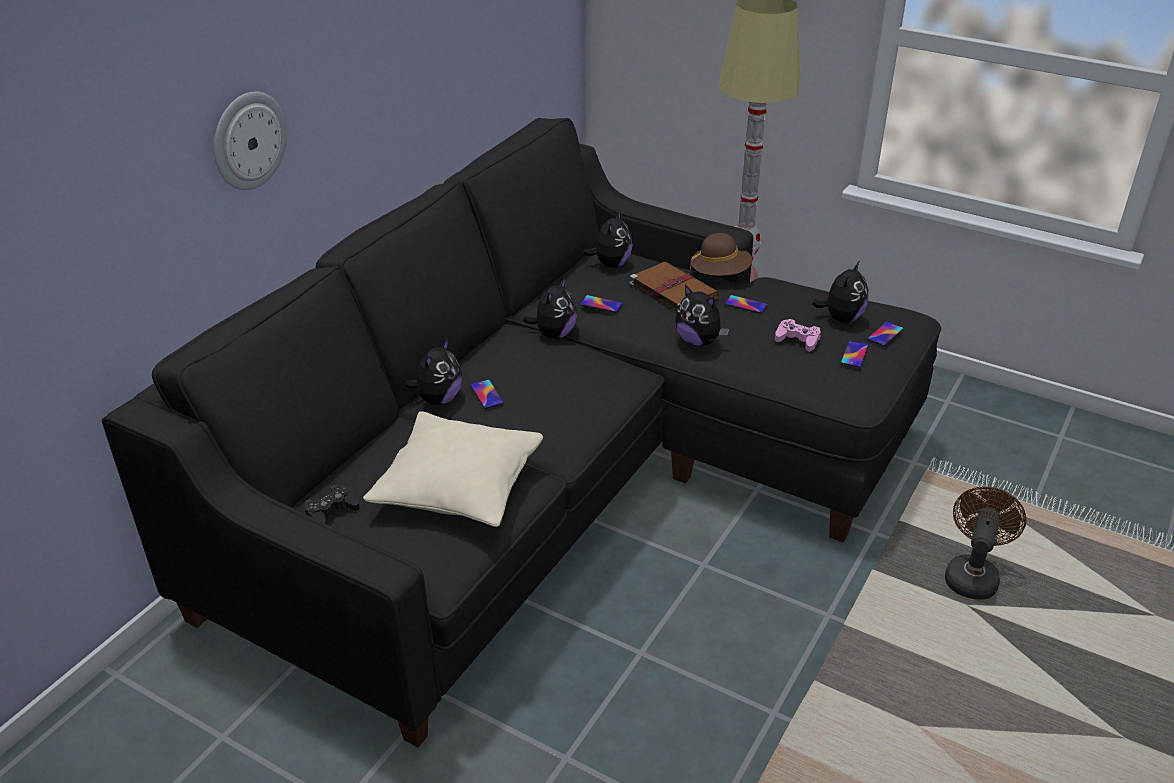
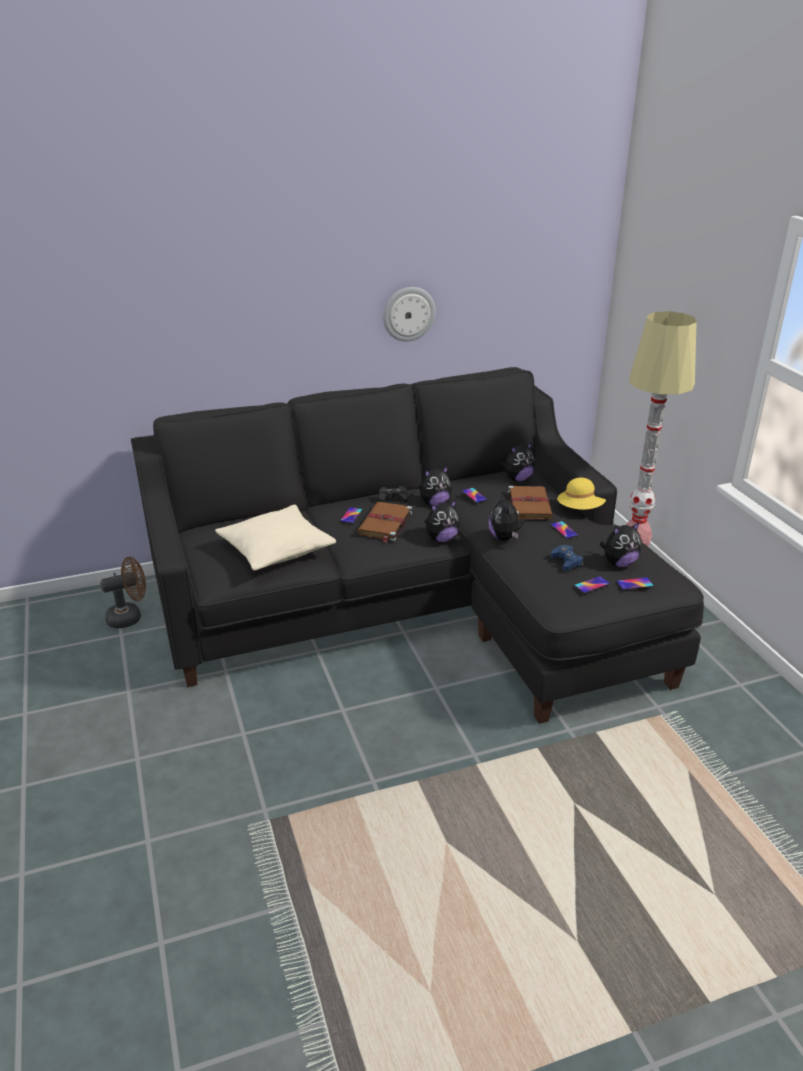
camera: 40 degrees right, 5 degrees down
(248, 140) = (266, 317): wall clock -> wall clock (408, 313)
(331, 512) = (208, 534): black game controller -> black game controller (393, 498)
(438, 399) = (327, 508): plush toy -> plush toy (441, 539)
(543, 386) = (385, 524): none -> brown book
(720, 274) = (580, 509): brown hat -> yellow hat
(797, 339) = (566, 561): pink game controller -> blue game controller
(972, 575) = (604, 790): brown fan -> brown fan (130, 617)

